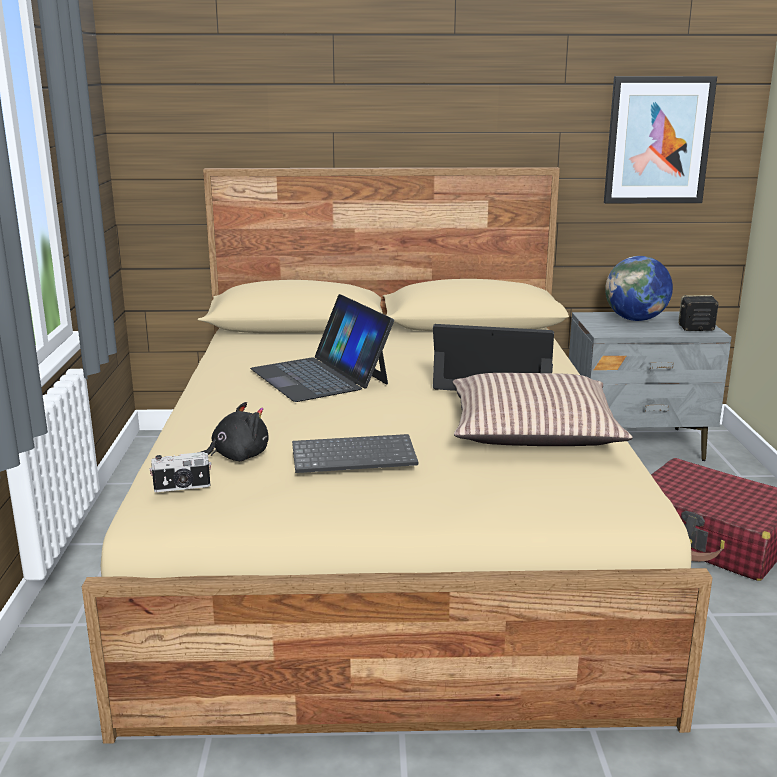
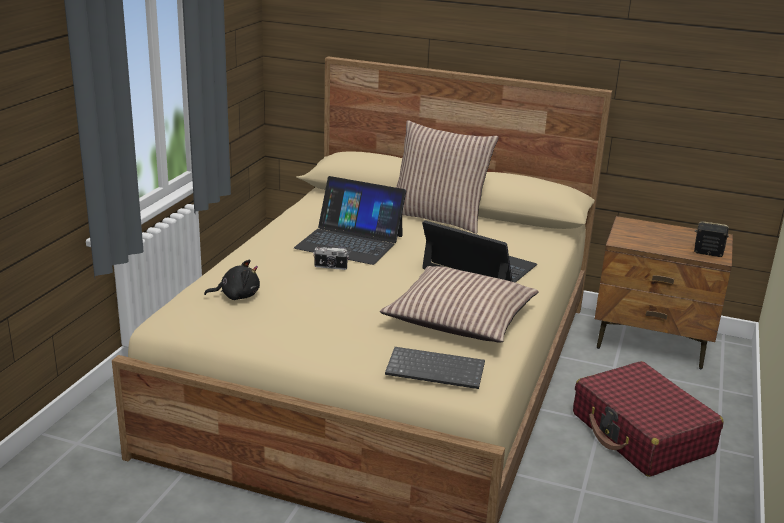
camera: 20 degrees right, 5 degrees up
(182, 487) = (189, 310): camera -> camera (330, 267)
(320, 376) = (350, 242): laptop -> laptop turned 60 degrees counterclockwise
(355, 456) = (312, 312): keyboard -> keyboard (436, 369)
(394, 339) = (438, 218): none -> pillow
(635, 319) = (663, 233): globe -> none
(636, 445) = (652, 342): grey nightstand -> brown nightstand
(658, 140) = (709, 77): picture -> none

